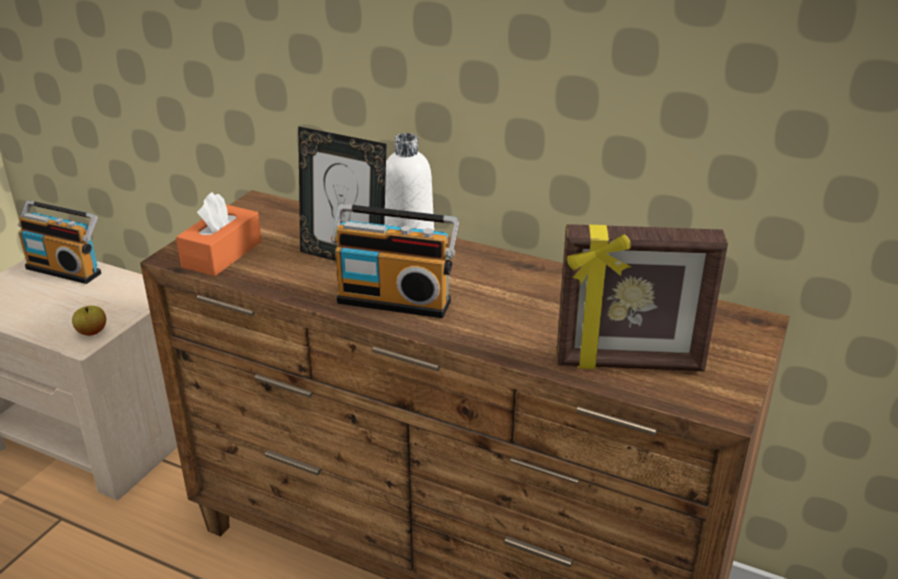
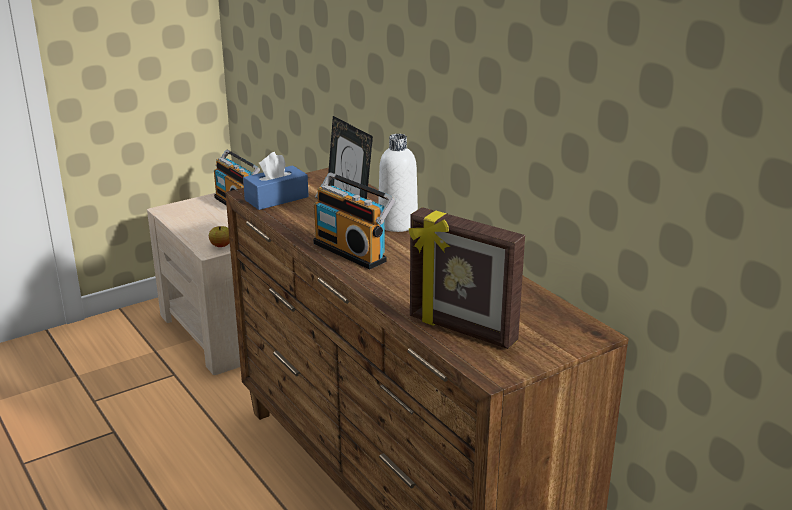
camera: 30 degrees right, 5 degrees down
(222, 254) = (276, 198): orange tissue box -> blue tissue box

